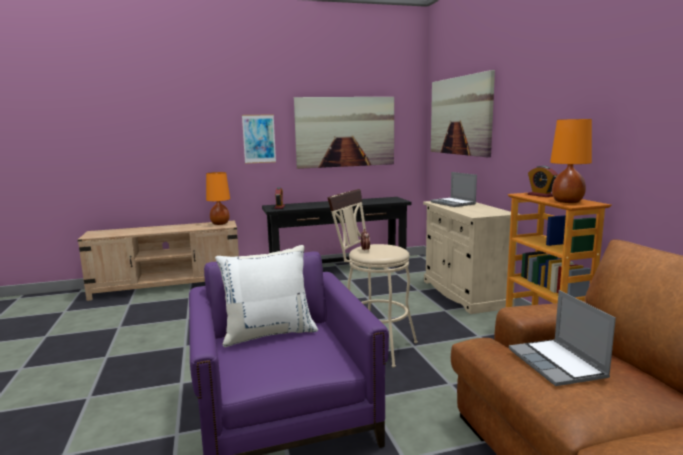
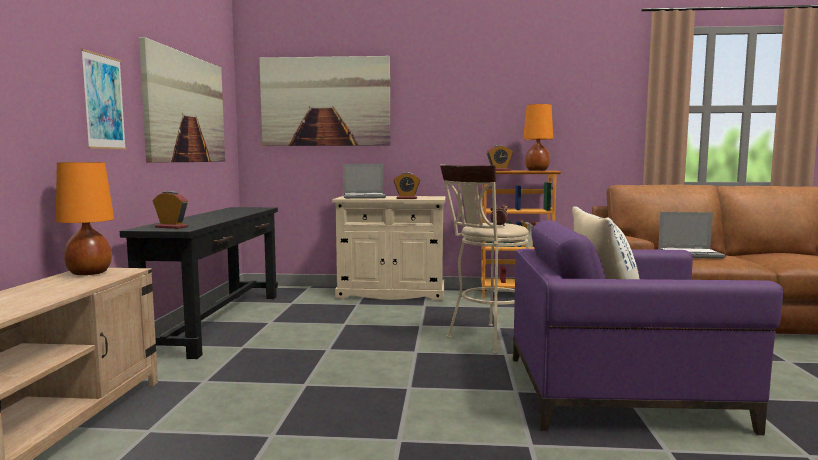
camera: 70 degrees left, 5 degrees down
(462, 210) = (406, 198): none -> alarm clock

